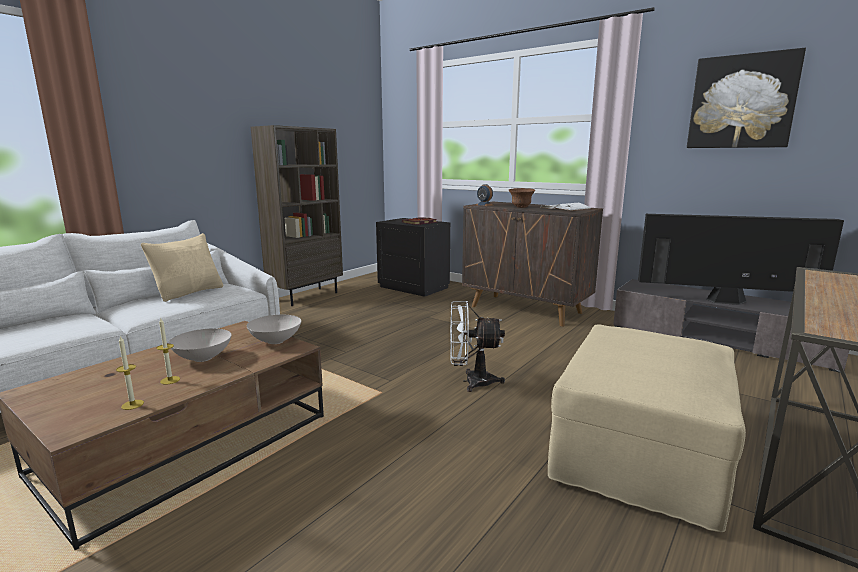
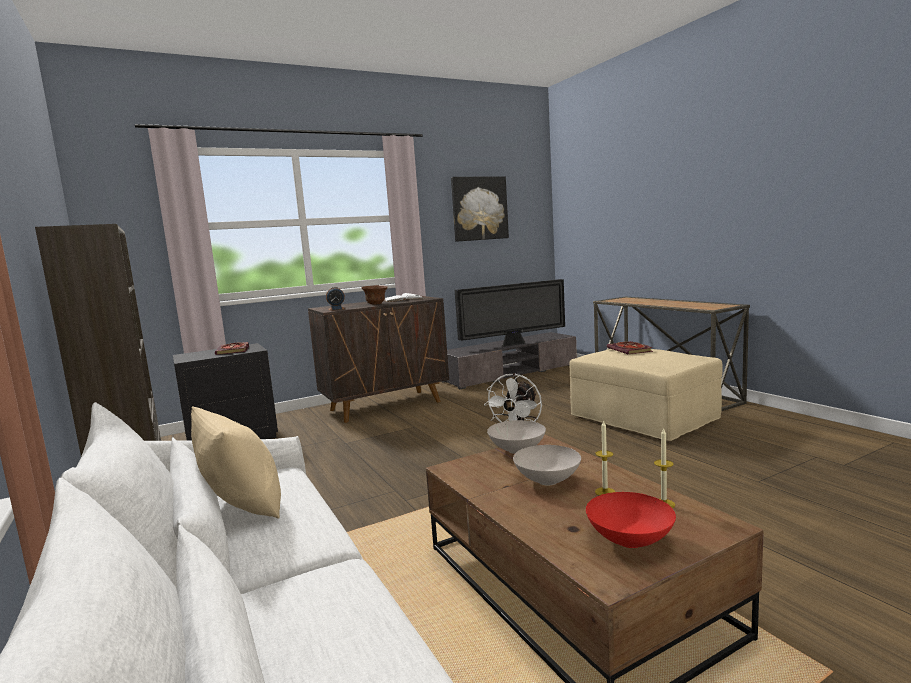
camera: 65 degrees left, 5 degrees down
(74, 395) = (631, 541): none -> red bowl
(658, 344) = (630, 350): none -> book
(724, 301) = (514, 344): television -> television turned 150 degrees counterclockwise

